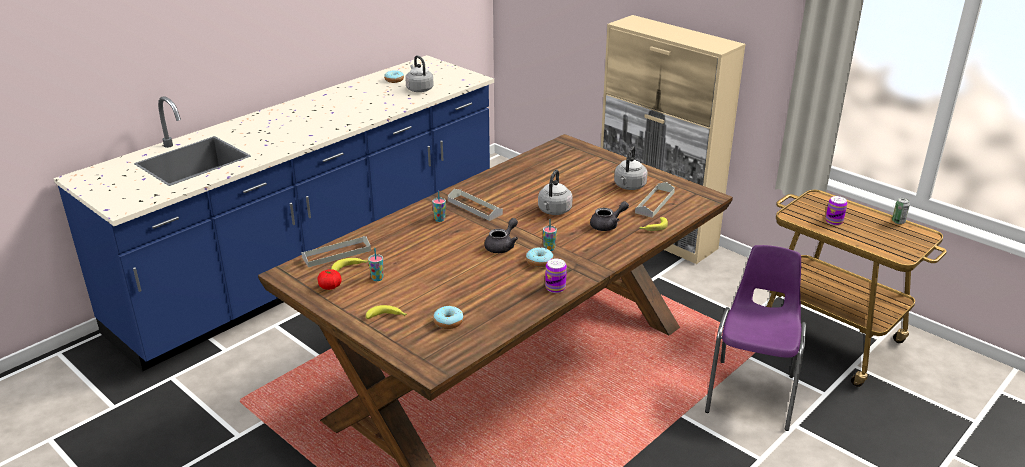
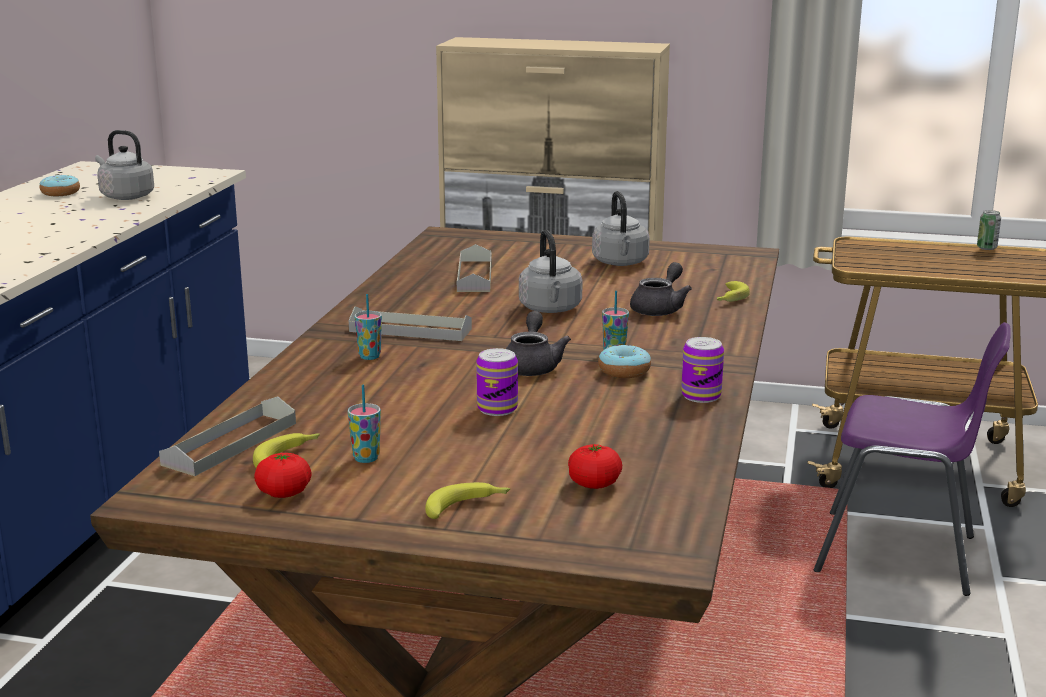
camera: 30 degrees left, 10 degrees down
(448, 322) = (594, 484): donut -> tomato
(654, 203) = (686, 273): grey tray -> grey tray (474, 276)
(752, 393) = (900, 555): purple chair -> purple chair turned 120 degrees clockwise
(834, 221) = (914, 262): can -> can (497, 409)

